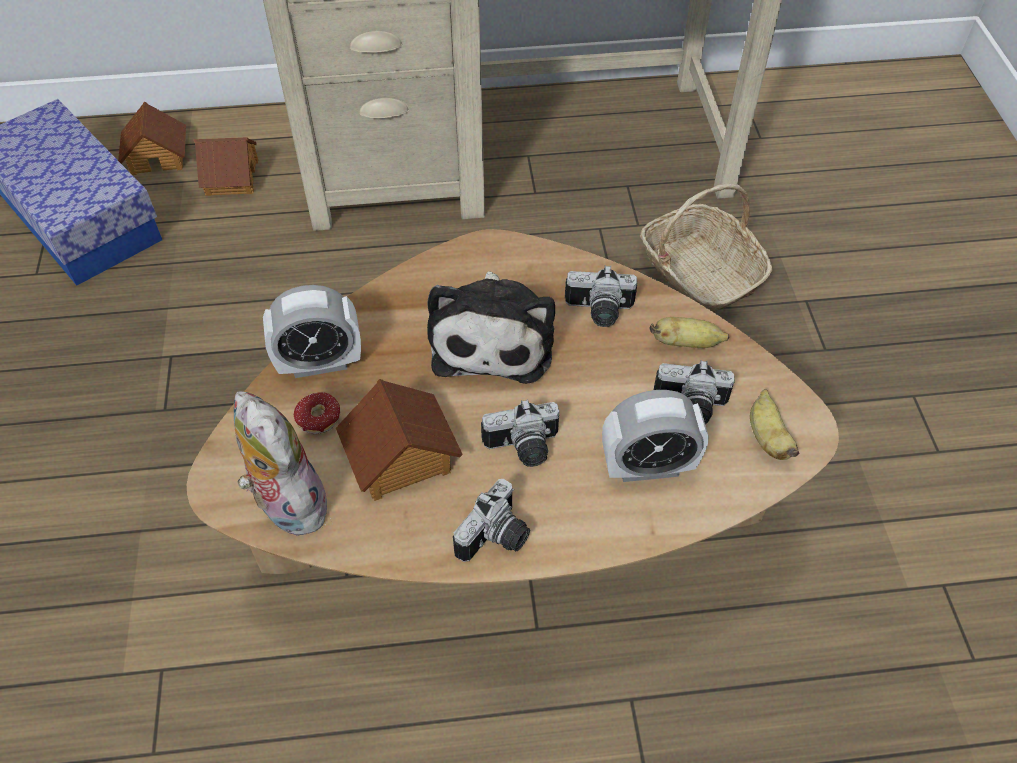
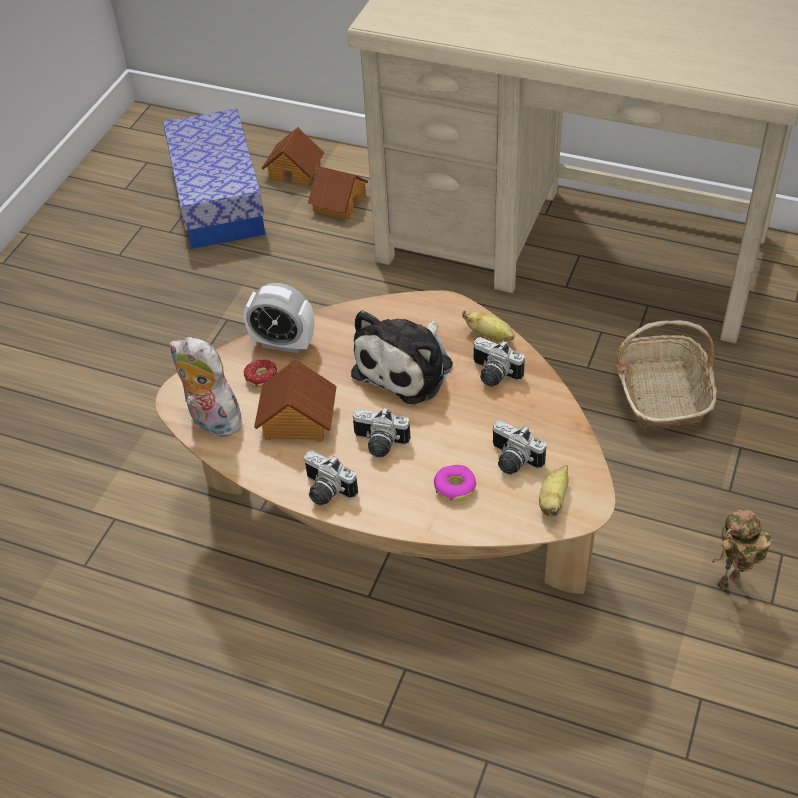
camera: 30 degrees right, 5 degrees down
(286, 503) = (211, 421): plush toy -> plush toy turned 45 degrees counterclockwise
(497, 539) = (325, 491): camera -> camera turned 60 degrees clockwise
(648, 467) = (455, 487): alarm clock -> donut
(686, 343) = (541, 418): banana -> banana (490, 335)
(888, 449) = (729, 585): none -> toy robot

